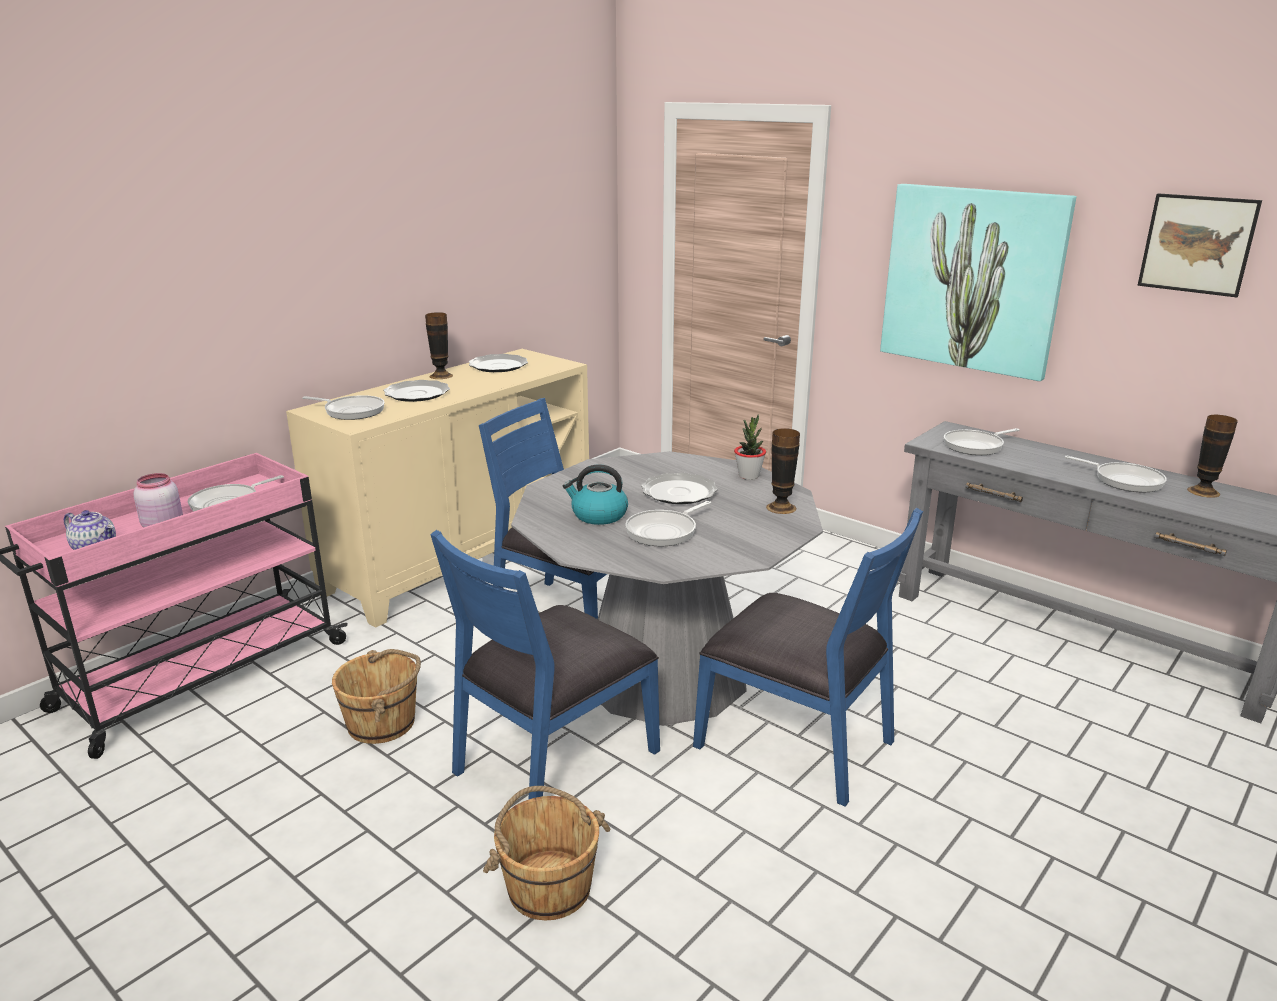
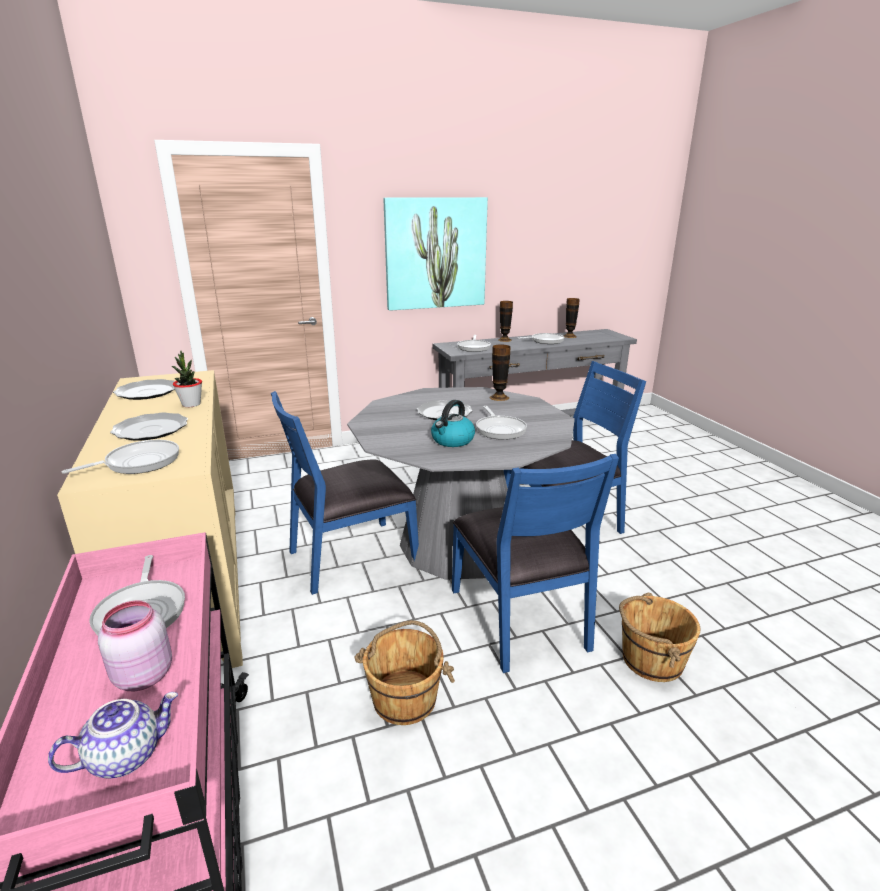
camera: 60 degrees left, 0 degrees up
(441, 375) = (121, 413): vase -> vase (504, 340)
(748, 476) = (444, 393): potted plant -> potted plant (191, 404)
(1197, 244) = (540, 217): picture -> none

